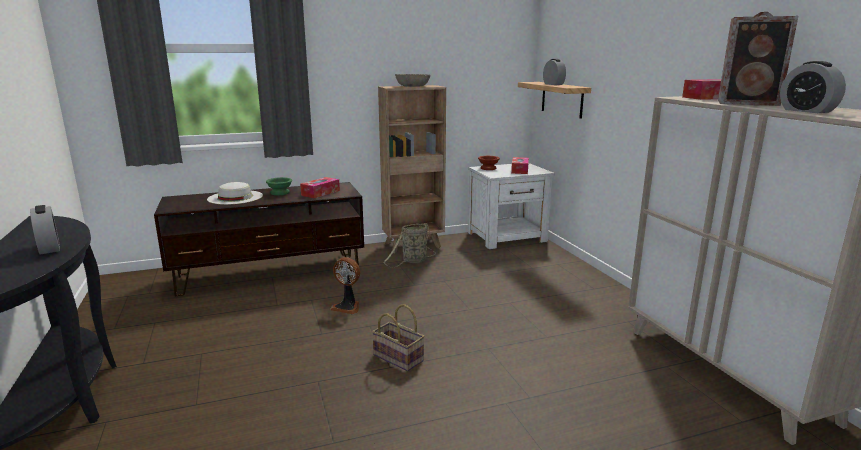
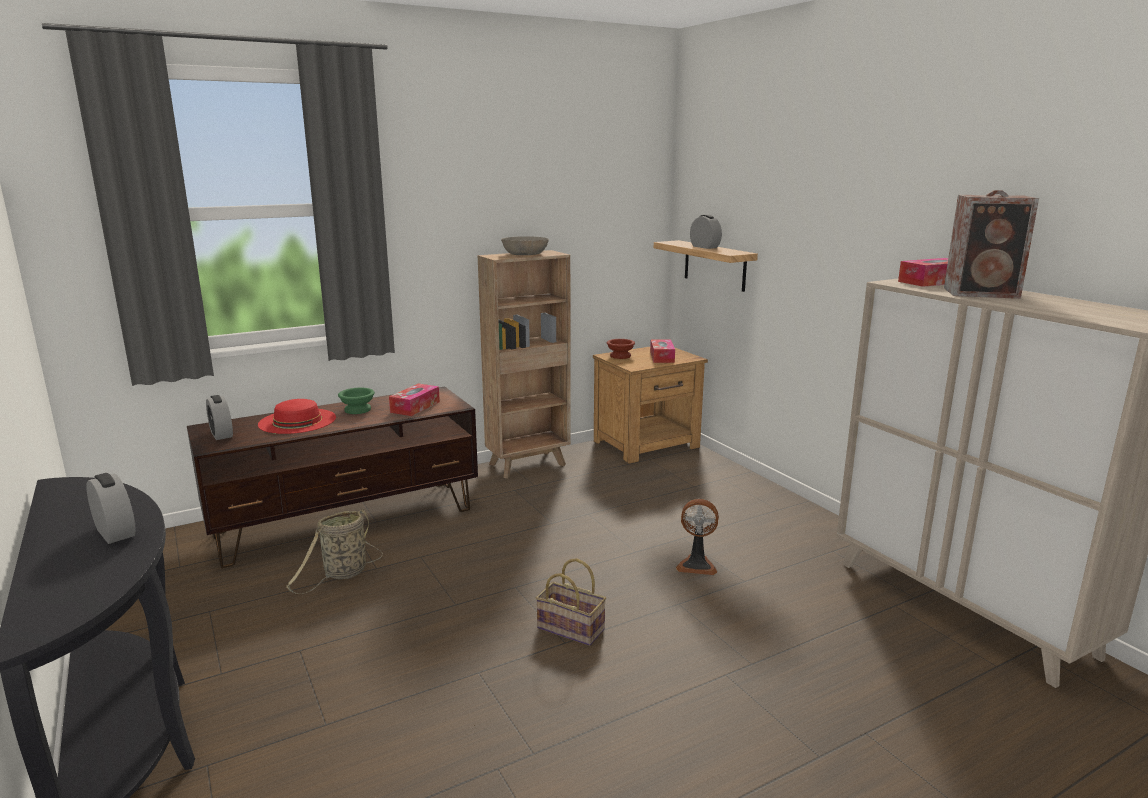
camera: 10 degrees left, 0 degrees up
(235, 197) = (297, 421): white hat -> red hat
(347, 307) = (475, 562): fan -> fan (697, 565)
(413, 261) = (537, 488): basket -> basket (343, 574)
(508, 237) = (648, 444): white nightstand -> brown nightstand
(807, 111) = (1057, 309): alarm clock -> alarm clock (221, 434)

